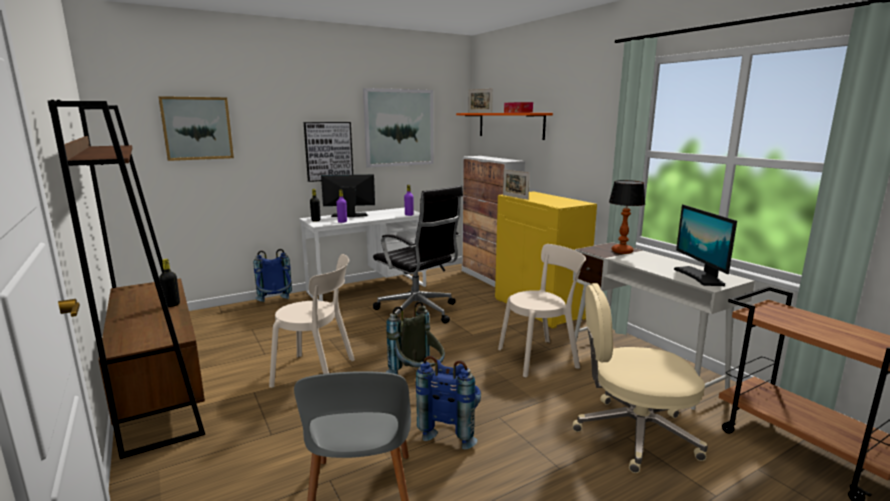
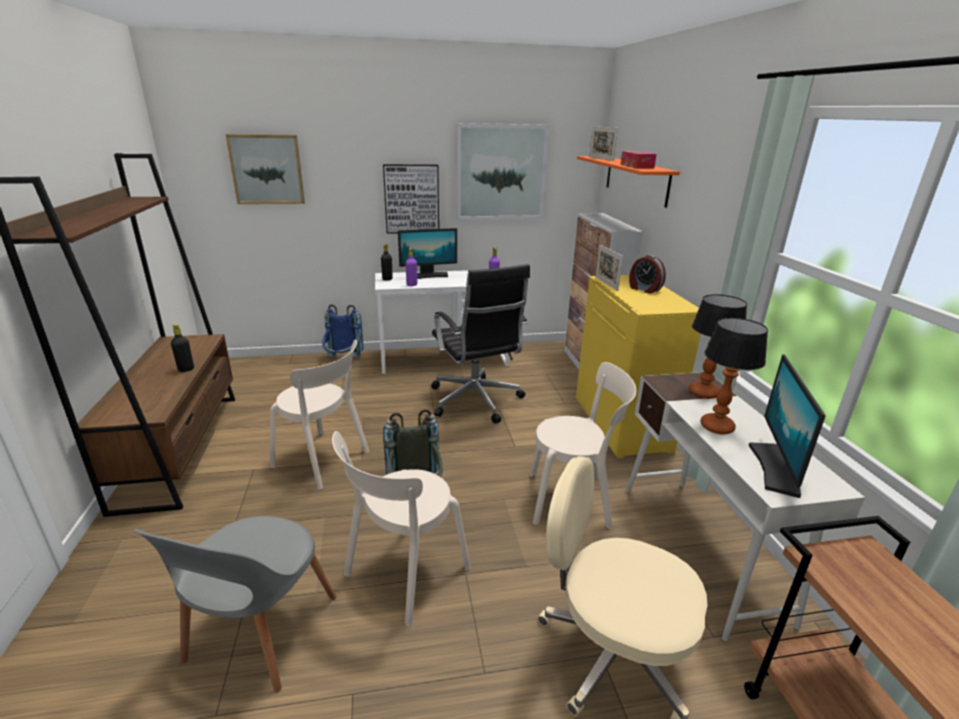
camera: 20 degrees right, 10 degrees up
(349, 215) = (428, 275): monitor -> monitor turned 150 degrees clockwise
(451, 429) = (403, 575): blue backpack -> beige chair
(544, 197) = (644, 289): none -> alarm clock
(648, 265) = (717, 427): none -> table lamp

